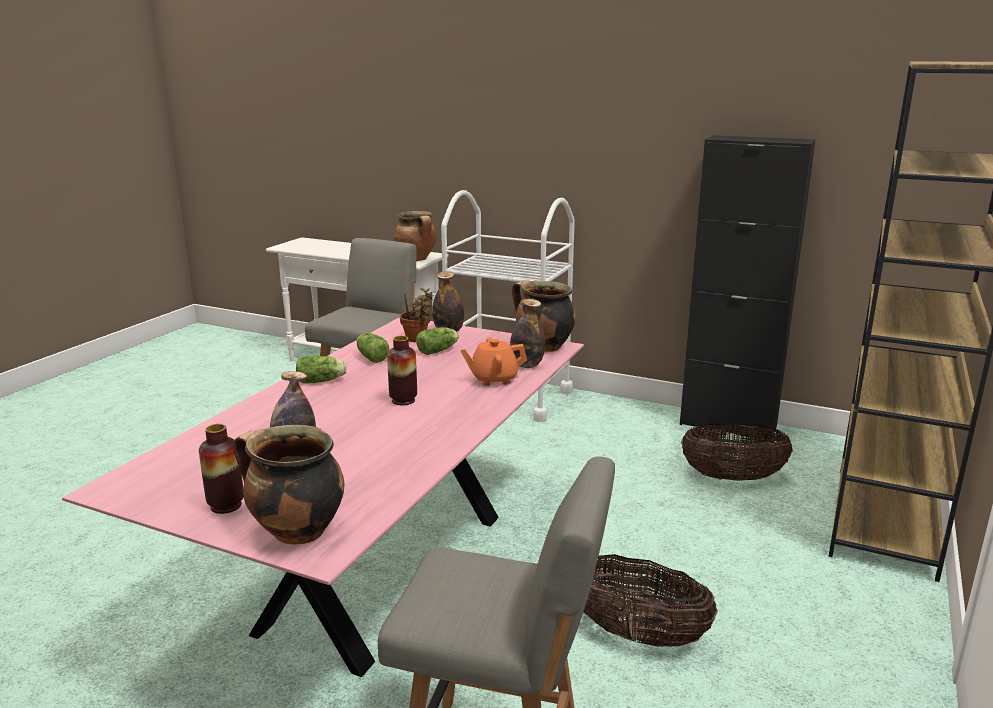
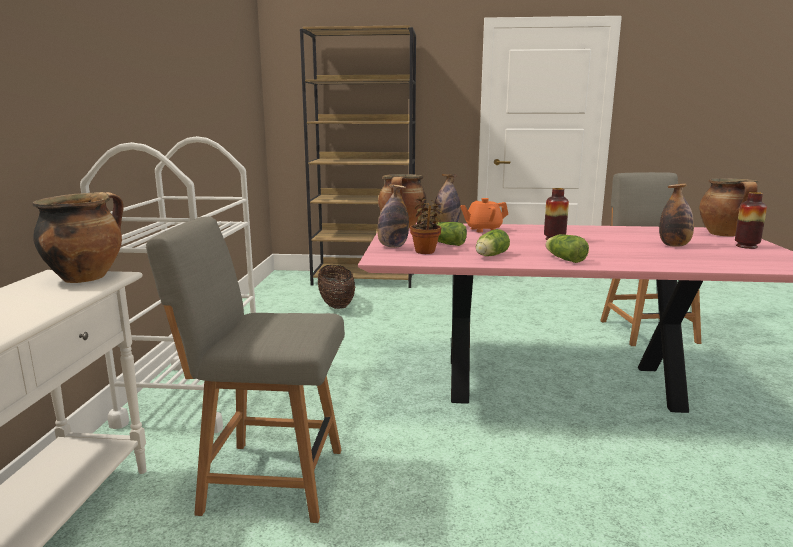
camera: 110 degrees left, 5 degrees down
(493, 379) = (483, 229): orange teapot -> orange teapot turned 105 degrees clockwise
(637, 634) = (523, 316): basket -> none
(728, 425) = (249, 308): black cabinet -> none

